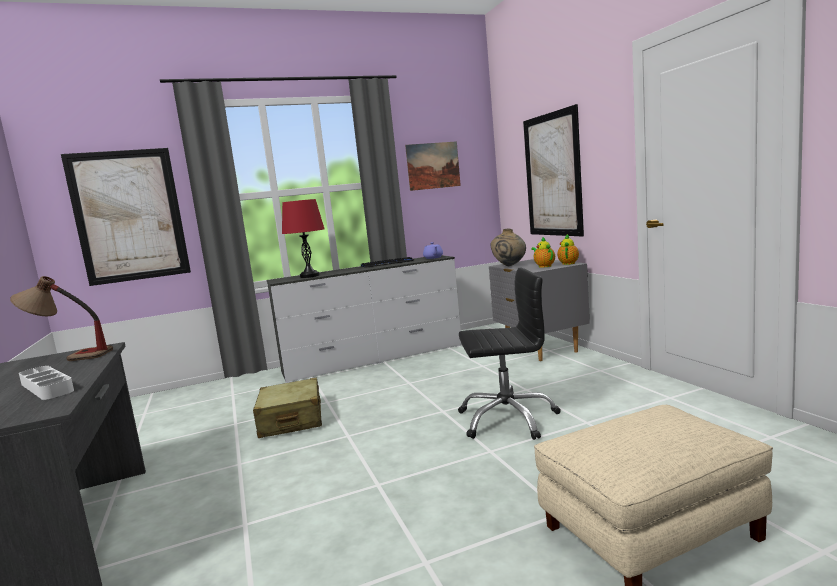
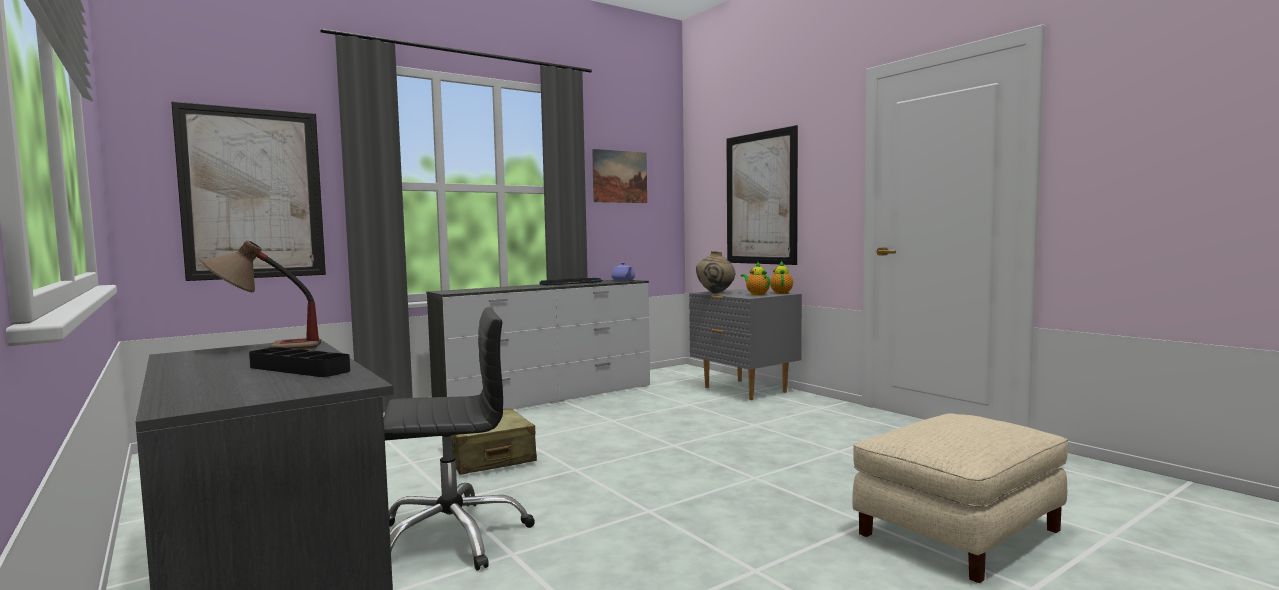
camera: 15 degrees left, 5 degrees down
(46, 387) = (299, 369): white tray -> black tray
(309, 276) = (485, 289): red table lamp -> none
(507, 419) = (752, 450): black office chair -> black office chair (452, 537)

